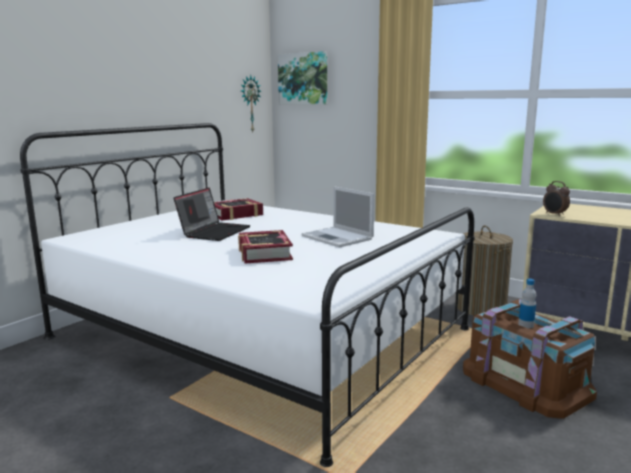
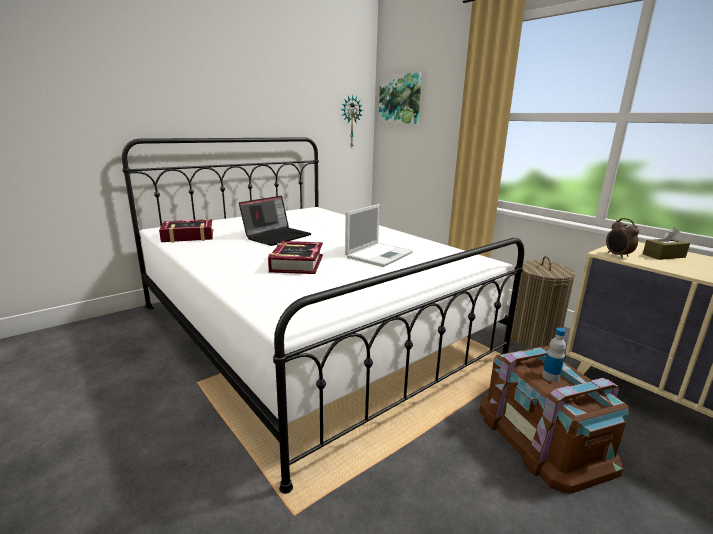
camera: 15 degrees right, 5 degrees up
(236, 215) = (312, 221): book -> book (188, 236)
(338, 238) = (379, 254): laptop -> laptop turned 120 degrees counterclockwise
(588, 211) = (663, 256): none -> brown tissue box

